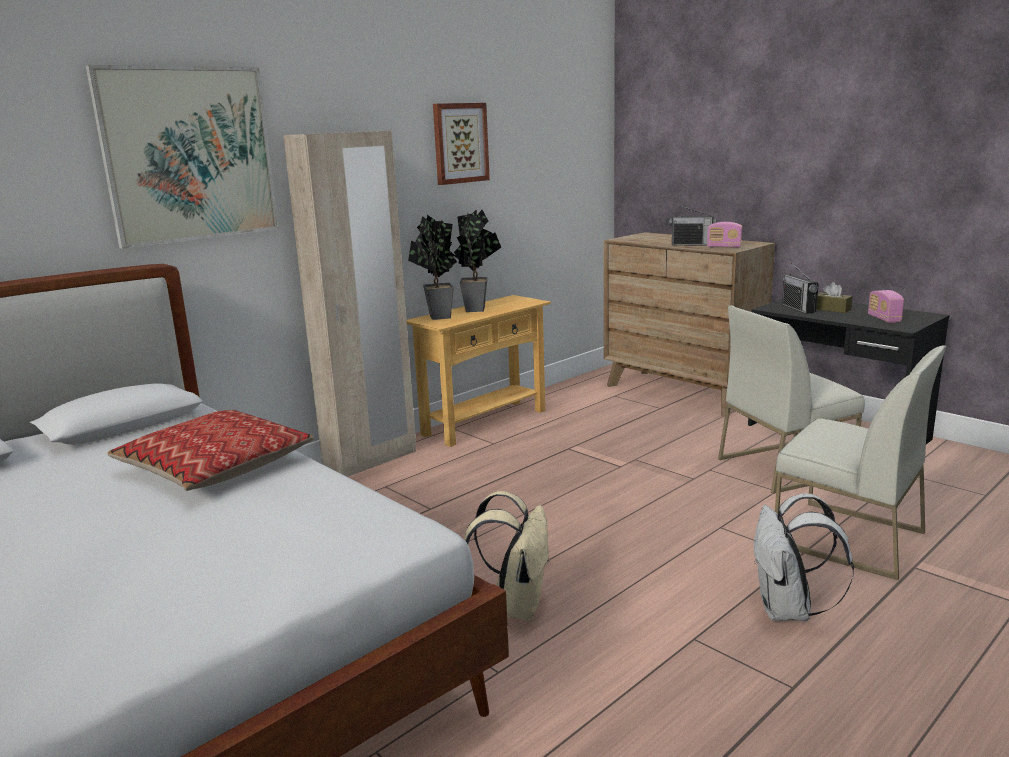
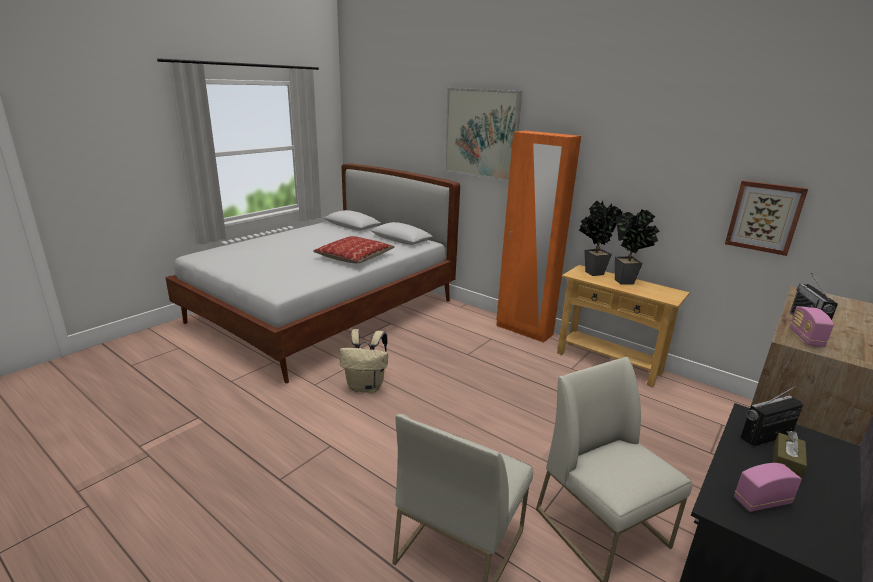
camera: 80 degrees right, 5 degrees up
(371, 460) = (524, 330): beige wardrobe -> orange wardrobe
(460, 143) = (667, 156): picture -> picture (764, 217)
(788, 611) = (354, 490): white backpack -> none

